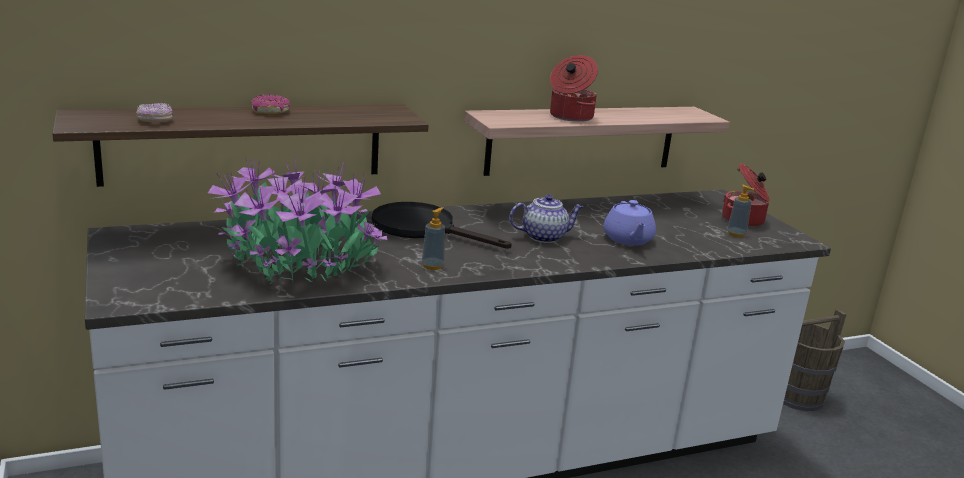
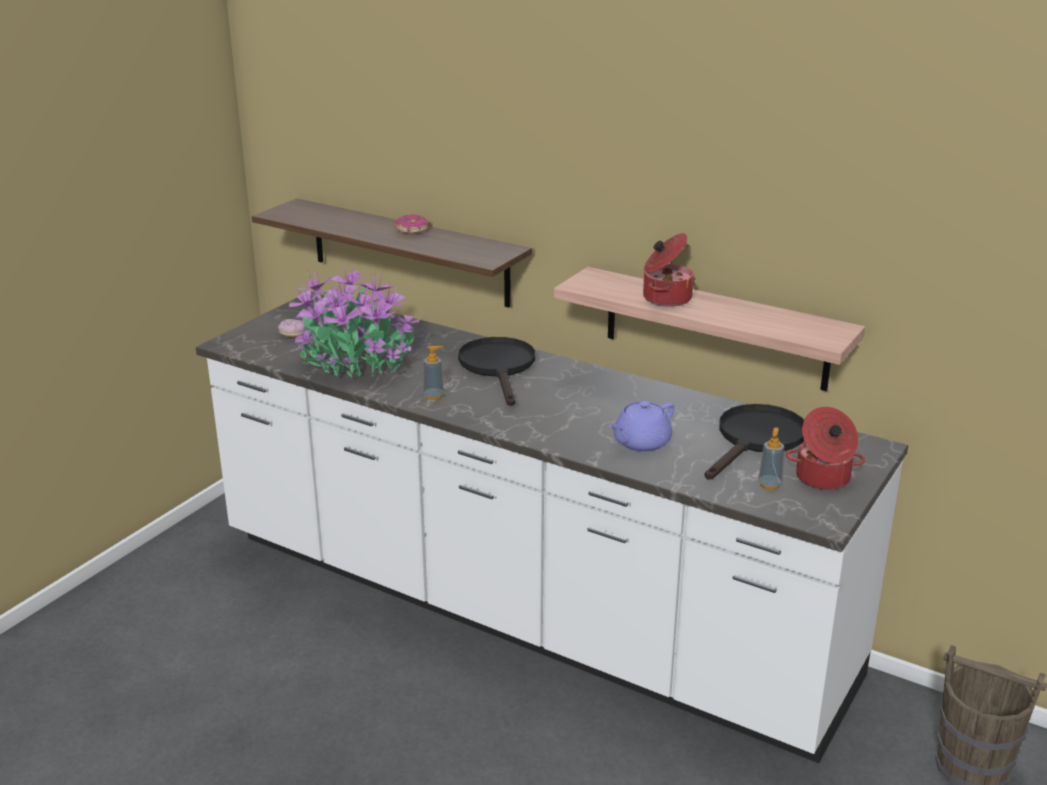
camera: 55 degrees right, 5 degrees up
(155, 121) = (322, 220): donut -> donut (292, 334)
(544, 237) = (574, 411): teapot -> none
(669, 213) = (756, 440): none -> black frying pan

